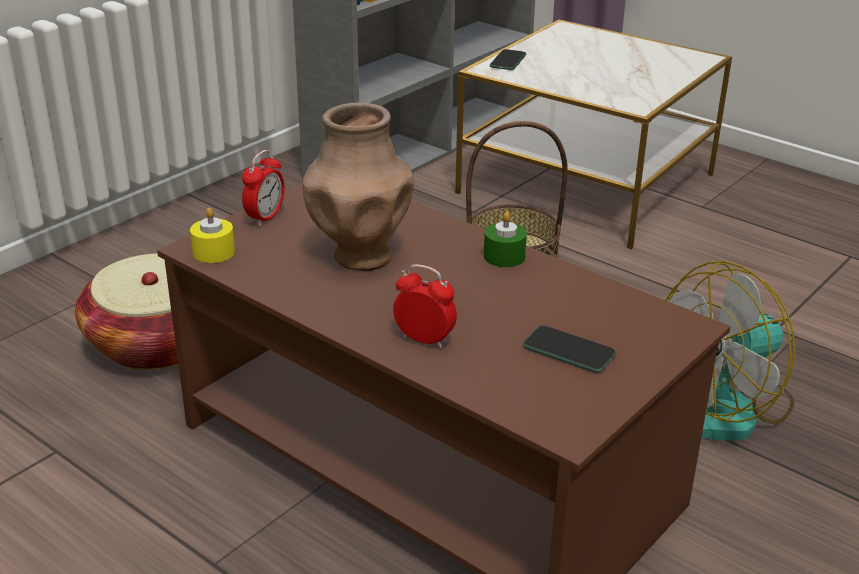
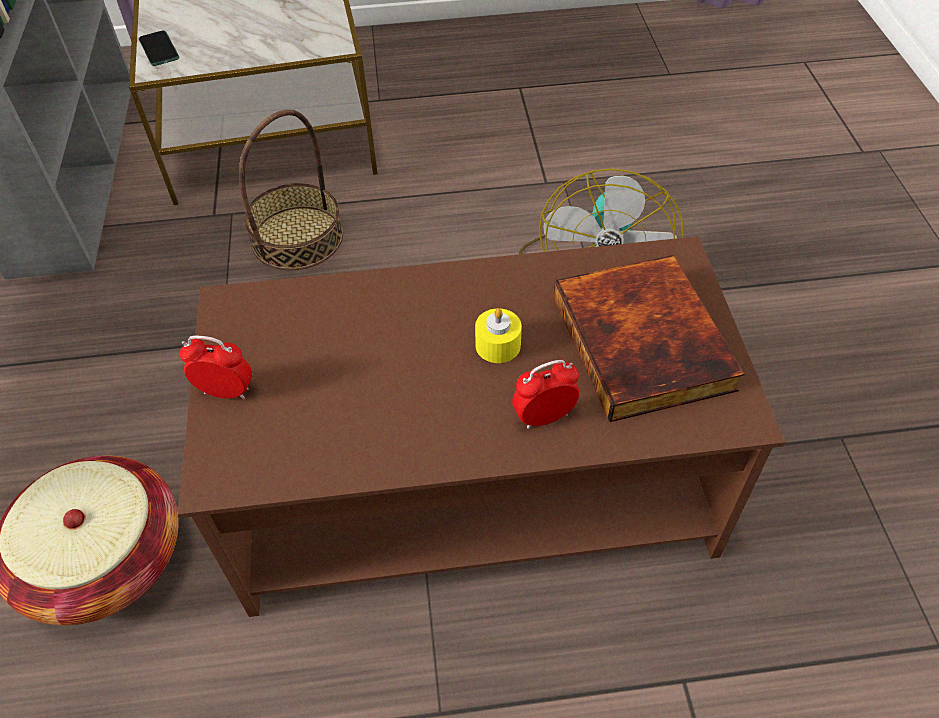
camera: 45 degrees left, 20 degrees up
(213, 252) = (240, 471): yellow candle -> yellow candle (498, 345)
(265, 217) = (226, 391): alarm clock -> alarm clock turned 60 degrees counterclockwise
(361, 256) = (374, 370): brown vase -> none
(504, 256) = (480, 282): green candle -> none
(569, 351) = (646, 342): phone -> book

